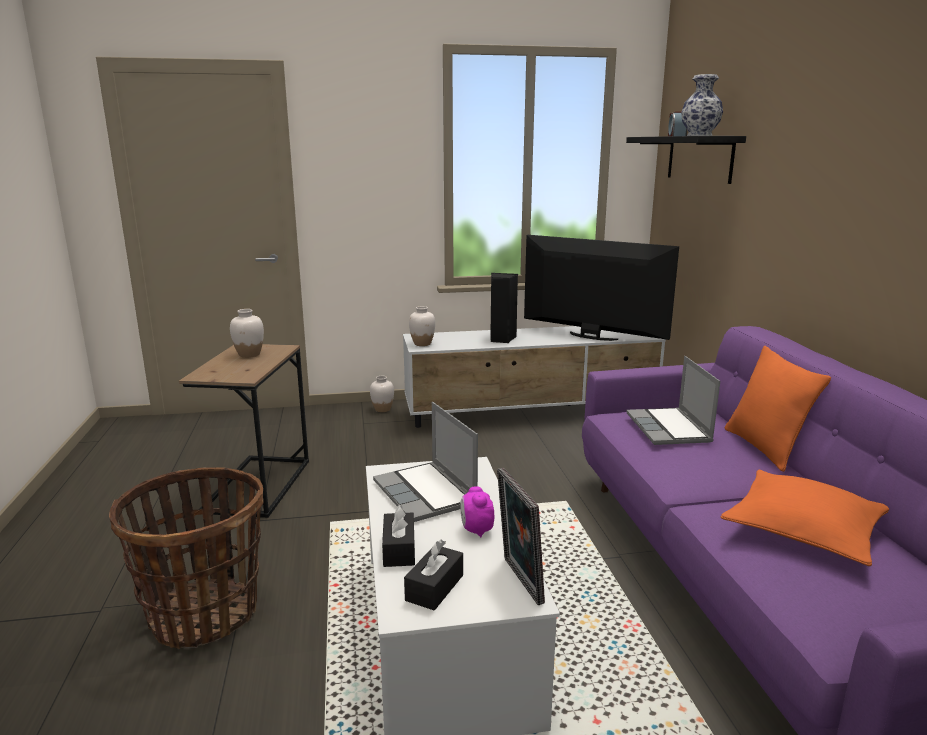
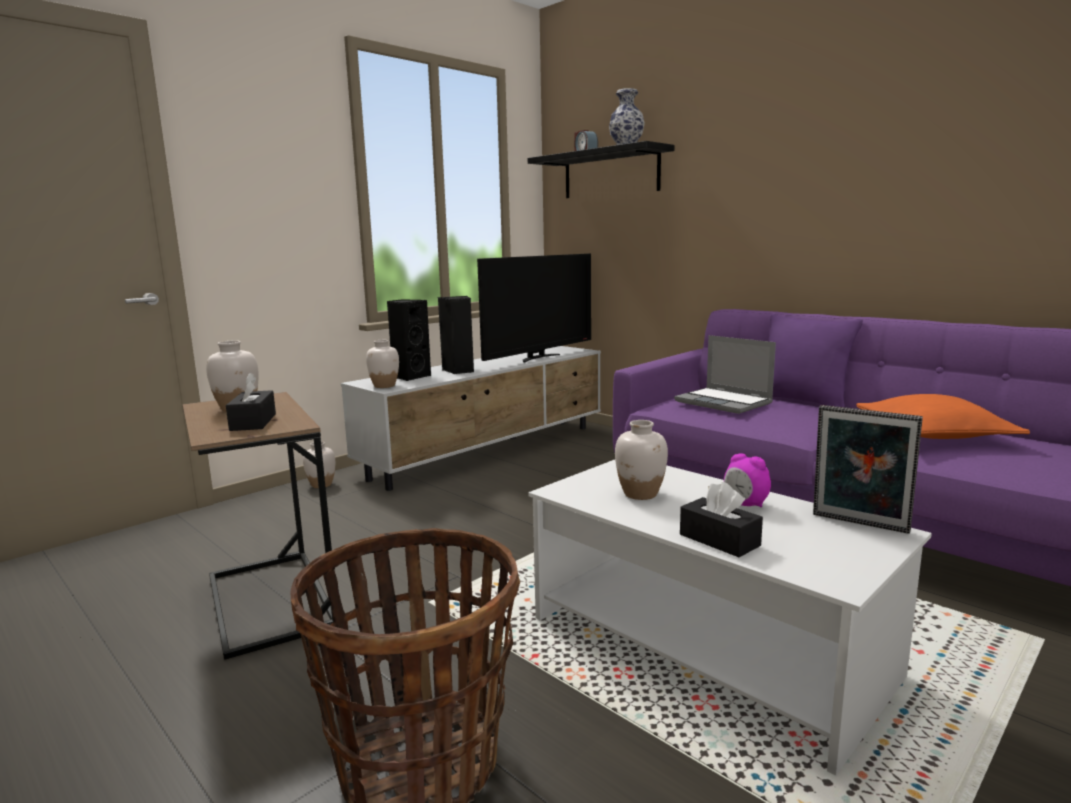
camera: 35 degrees left, 5 degrees down
(426, 494) = (640, 494): laptop -> white vase
(434, 587) = (815, 554): black tissue box -> black tissue box (253, 422)
(456, 338) = (410, 376): none -> black speaker
(591, 337) = (538, 358): television -> television turned 135 degrees clockwise
(764, 448) = (802, 401): orange pillow -> purple pillow

